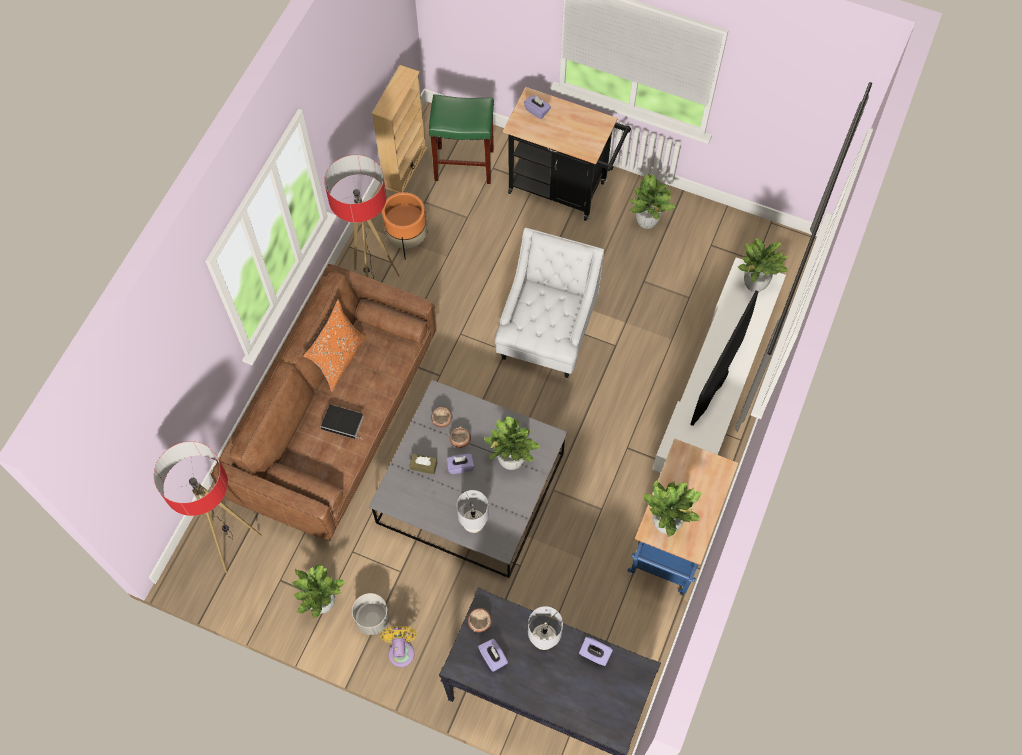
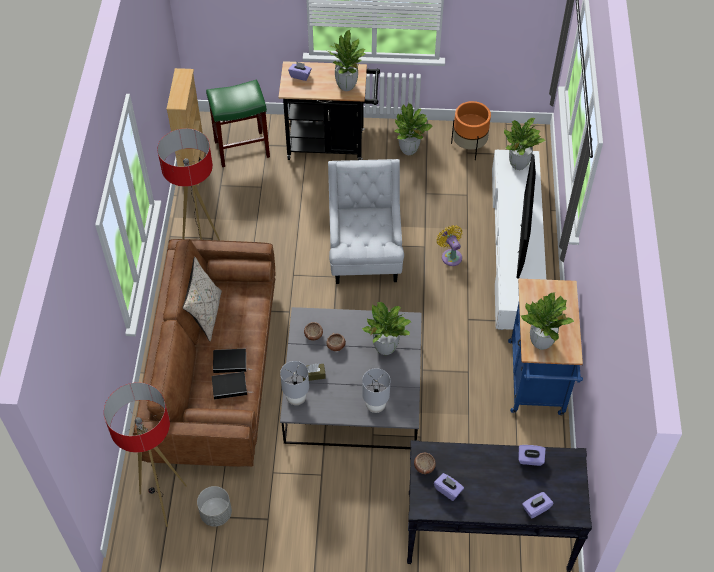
camera: 20 degrees left, 10 degrees down
(322, 602) = (264, 522): potted plant -> potted plant (346, 85)
(333, 450) = (230, 386): none -> book
(339, 359) = (205, 315): orange pillow -> beige pillow
(372, 619) = (313, 521): grey planter -> grey planter (216, 513)
(401, 650) = (349, 538): yellow fan -> yellow fan (450, 256)
(407, 240) = (218, 218): orange planter -> orange planter (469, 147)
(460, 466) = (345, 366): purple tissue box -> purple tissue box (536, 508)
(544, 639) = (483, 462): grey table lamp -> grey table lamp (296, 399)

